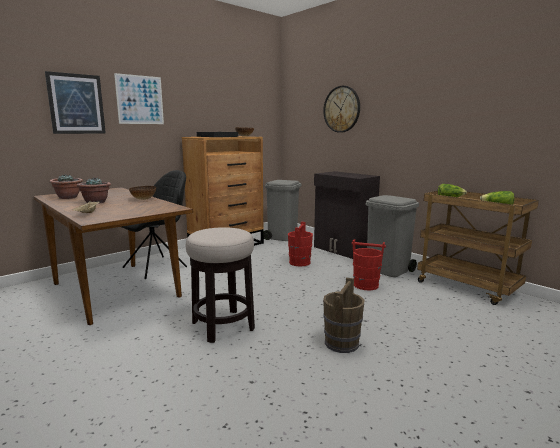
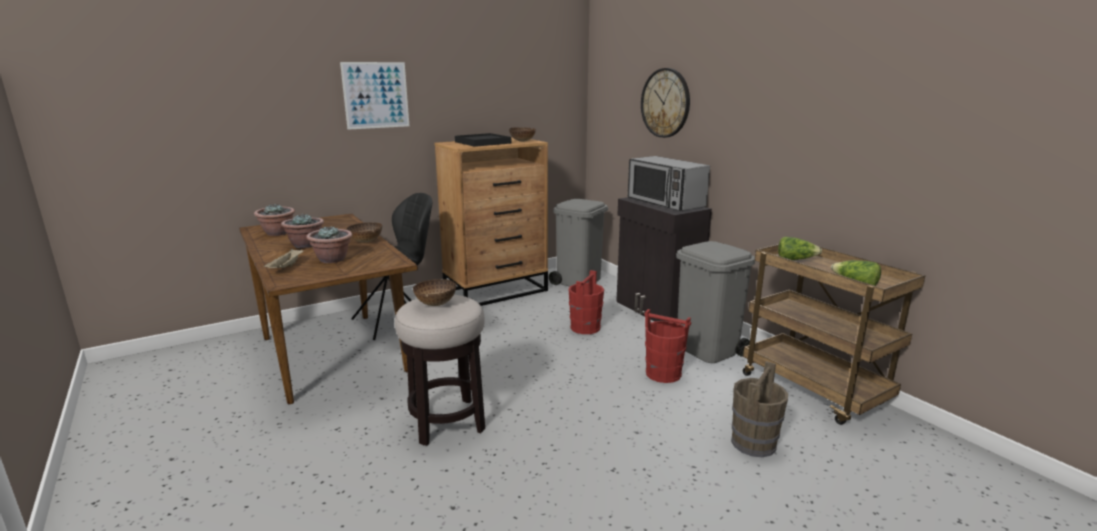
camera: 10 degrees right, 5 degrees up
(76, 104) = (290, 107): picture -> none
(123, 208) = (332, 259): none -> potted plant
(216, 231) = (435, 304): none -> bowl
(342, 343) = (589, 464): brown bucket -> brown bucket (753, 443)
(347, 174) = (665, 202): none -> microwave

